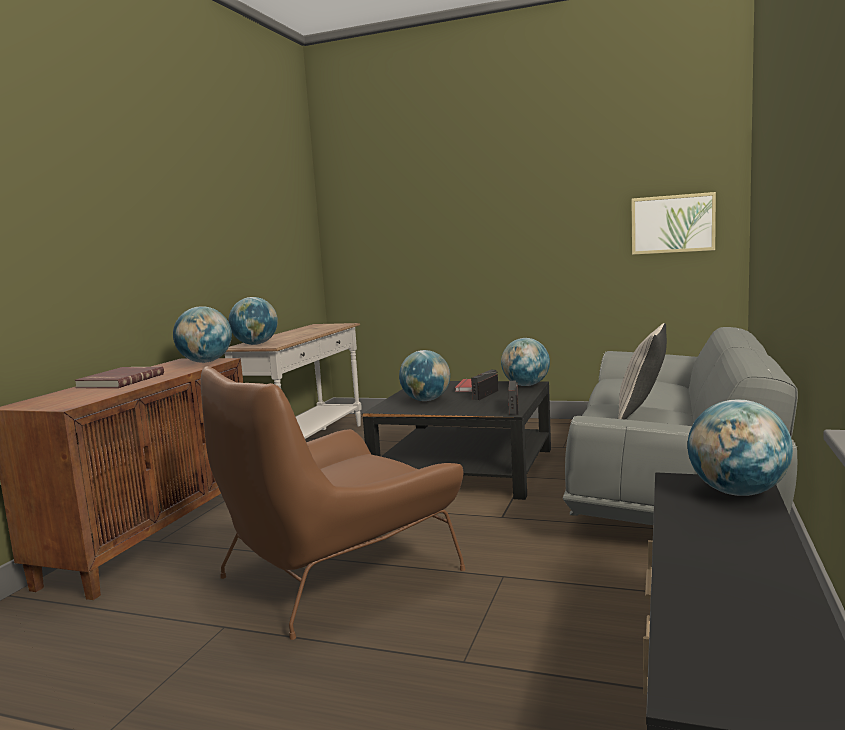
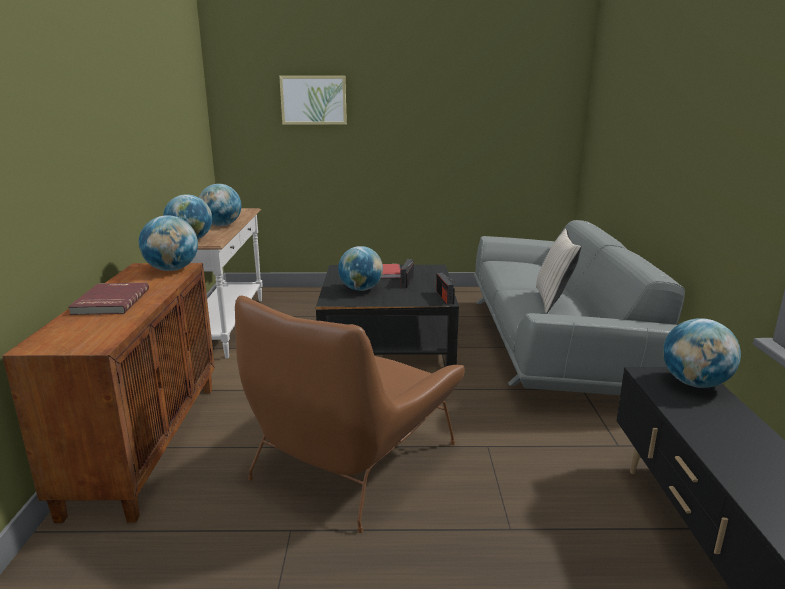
camera: 20 degrees left, 10 degrees up
(526, 385) = (431, 270): globe -> globe (221, 225)
(672, 224) = (529, 131): picture -> picture (313, 100)

